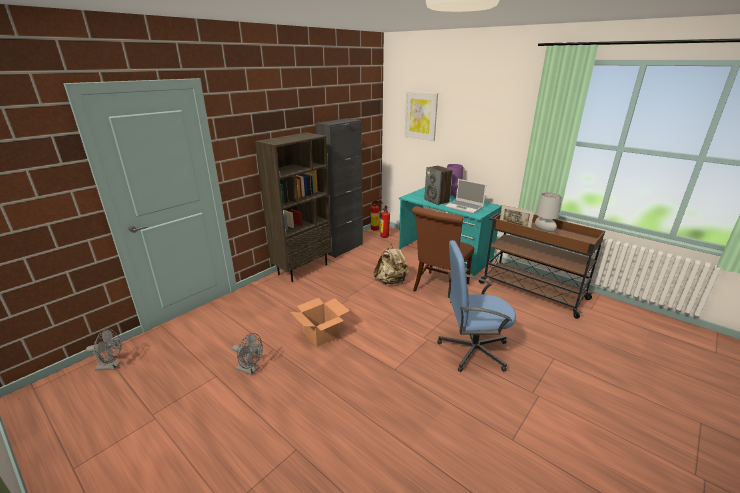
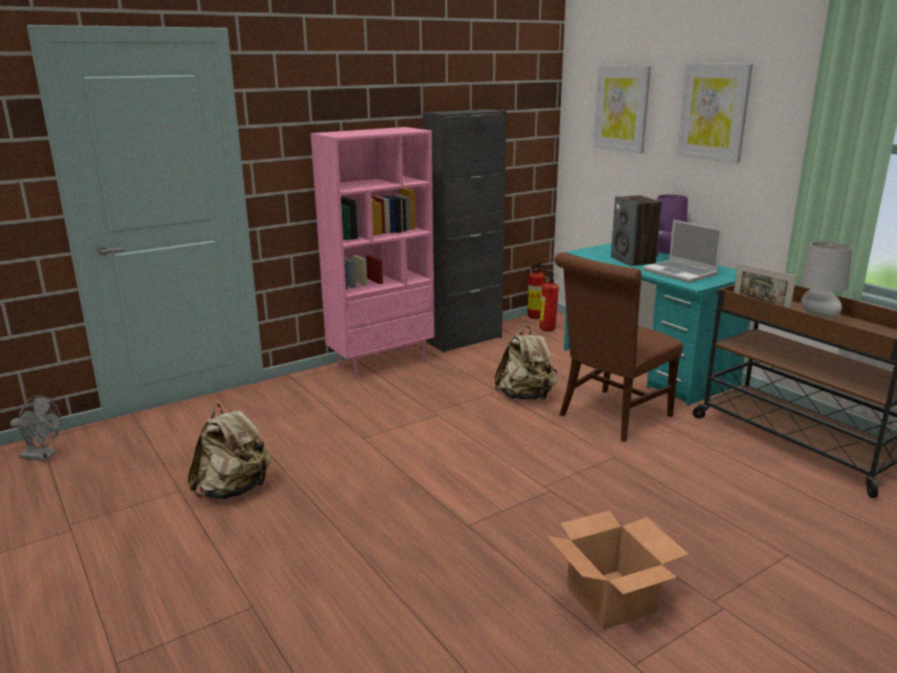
camera: 15 degrees right, 5 degrees down
(250, 369) = (233, 490): grey fan -> beige backpack
(303, 269) = (381, 363): brown bookcase -> pink bookcase
(320, 334) = (366, 457): cardboard box -> cardboard box (609, 599)
(472, 350) = (626, 518): blue office chair -> none
(475, 120) = (713, 112): none -> picture

